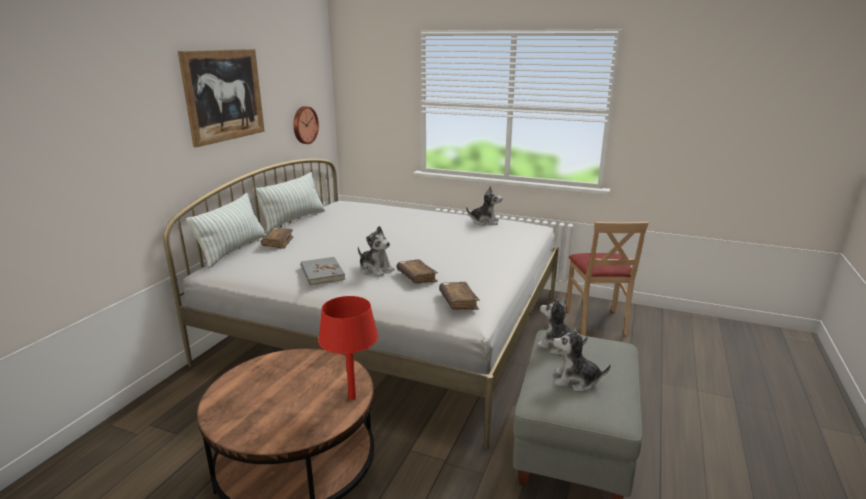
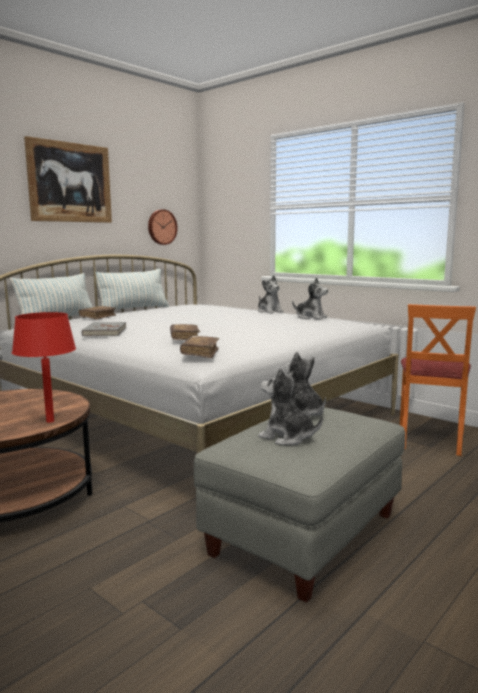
camera: 20 degrees right, 10 degrees down
(375, 269) = (154, 333): plush toy -> plush toy (269, 311)
(597, 321) = (430, 439): beige chair -> orange chair

